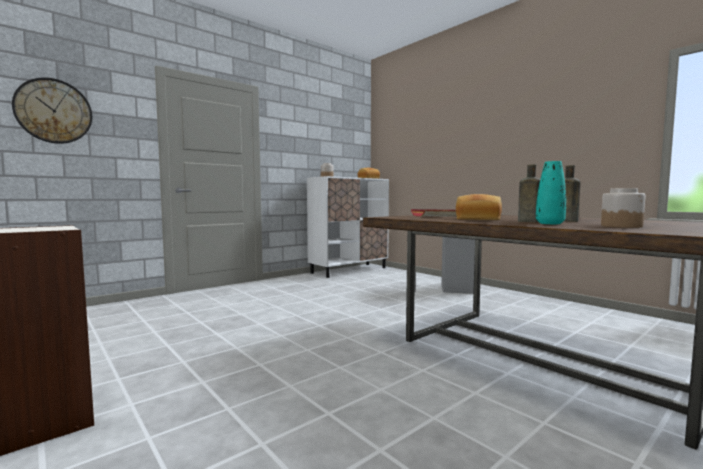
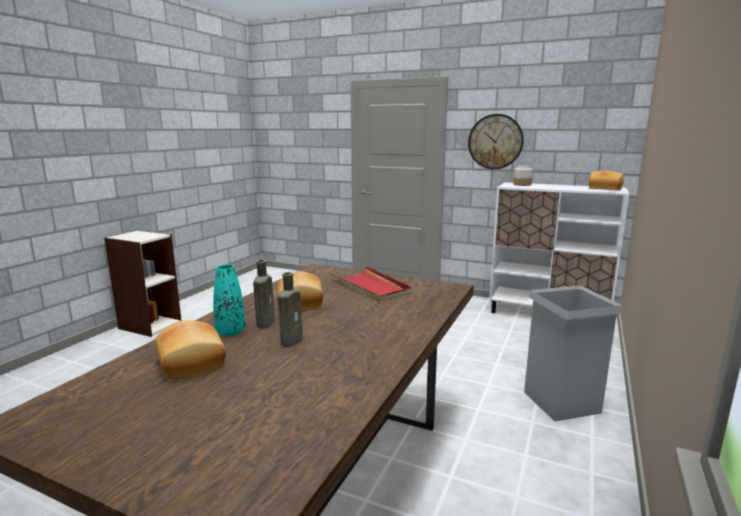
camera: 65 degrees right, 10 degrees up
(54, 111) = (290, 132): wall clock -> wall clock (495, 141)
(621, 226) = (193, 362): jar -> bread

